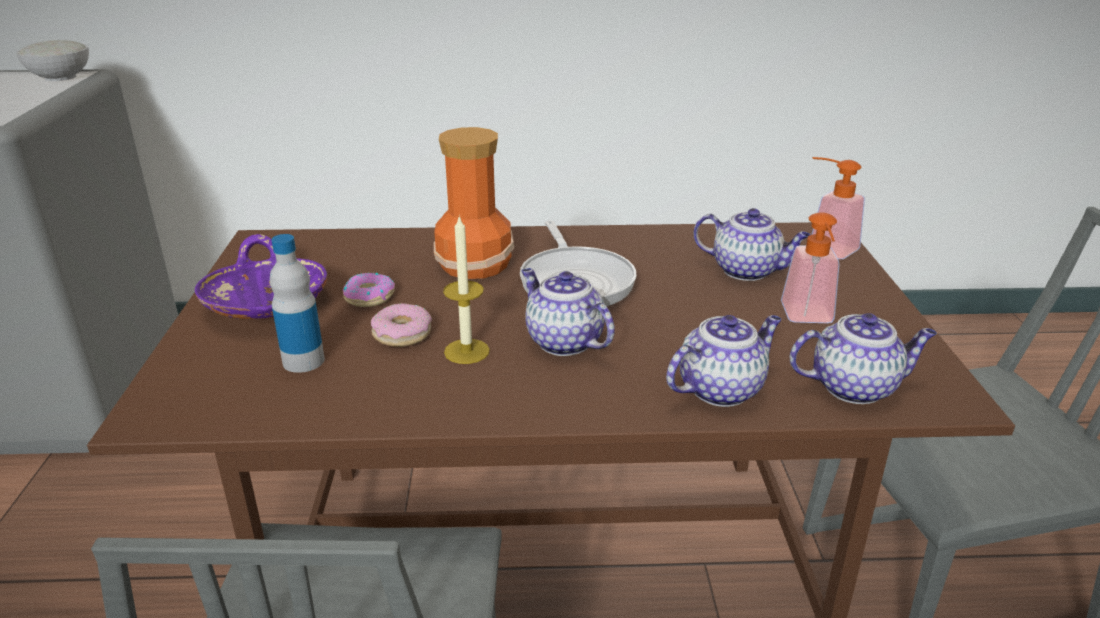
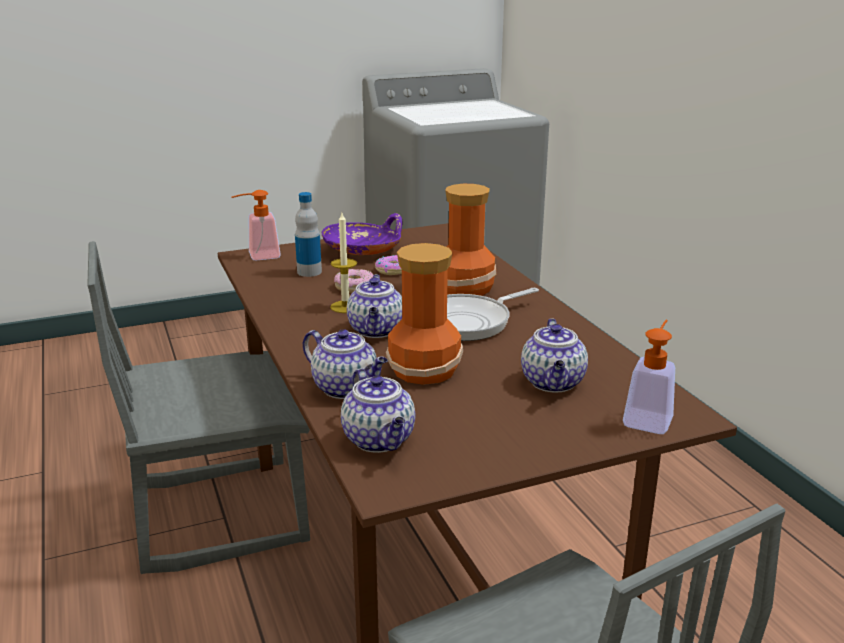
camera: 70 degrees right, 5 degrees down
(61, 77) = (512, 114): white bowl -> none
(563, 341) = (377, 331): teapot -> teapot turned 150 degrees clockwise
(688, 329) = (425, 369): none -> vase
(808, 318) = (483, 416): soap dispenser -> soap dispenser (258, 256)

